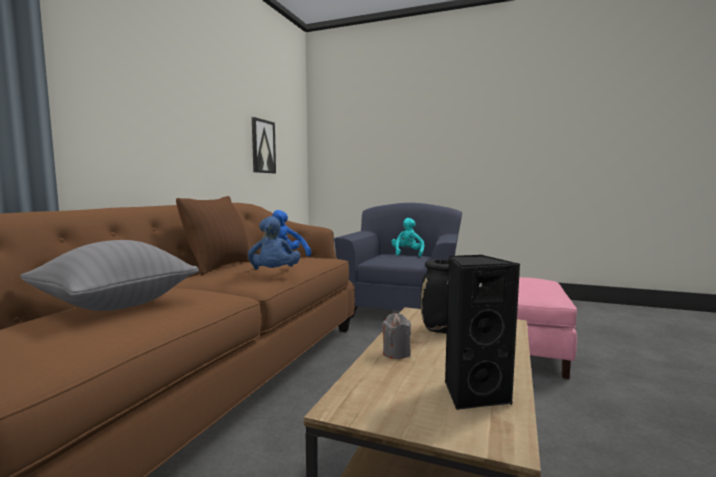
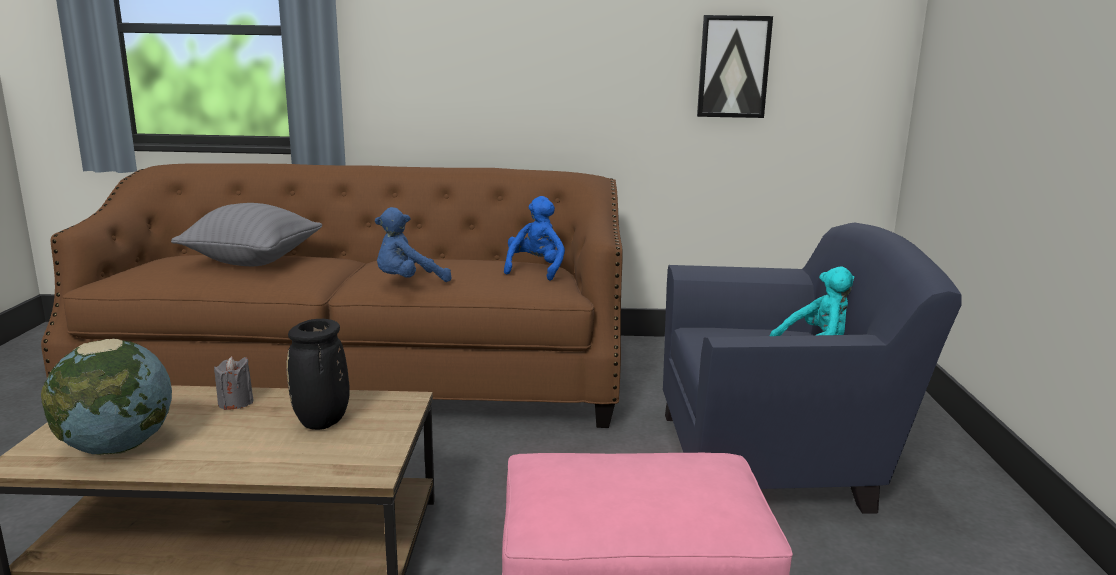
camera: 70 degrees right, 10 degrees up
(219, 267) = (445, 257): brown pillow -> none
(473, 394) = (117, 447): black speaker -> globe

